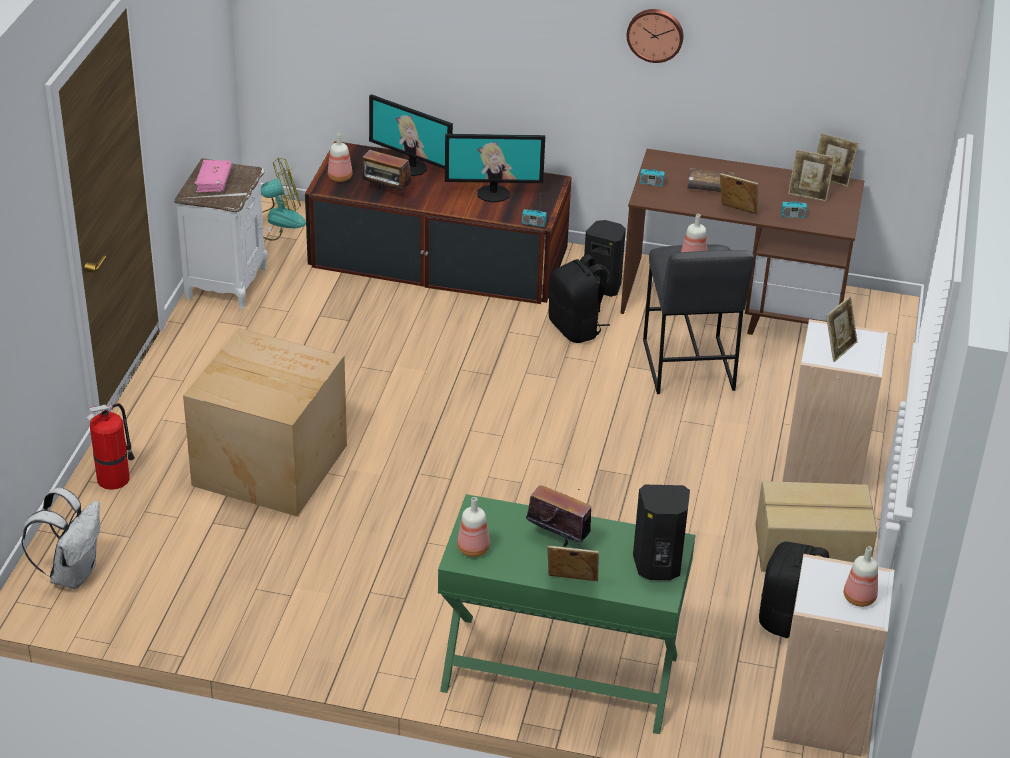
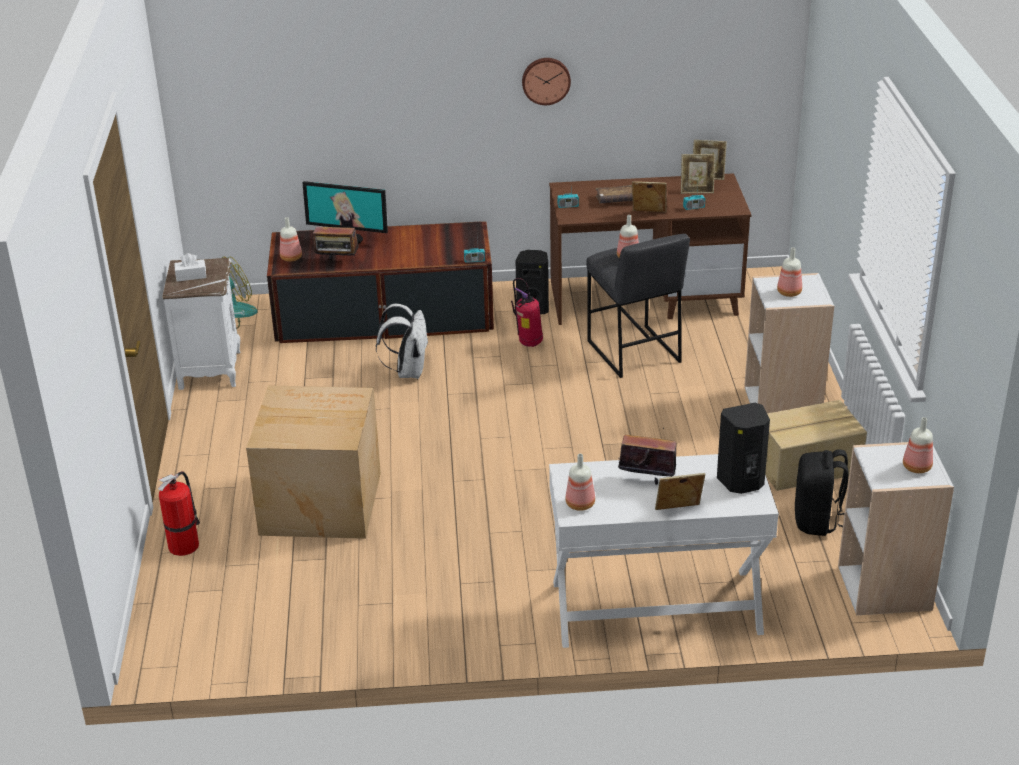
camera: 15 degrees left, 5 degrees down
(72, 573) = (183, 632): white backpack -> white backpack (408, 371)
(214, 181) = (191, 276): pink book -> white tissue box
(493, 193) = (428, 245): monitor -> none
(559, 674) = (656, 608): green desk -> white desk
(576, 329) = (528, 343): black backpack -> fire extinguisher
(838, 348) = (788, 292): picture frame -> bottle

